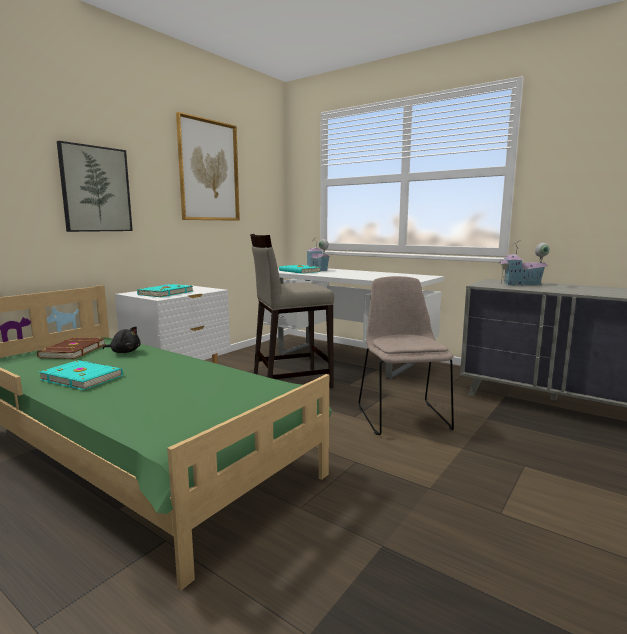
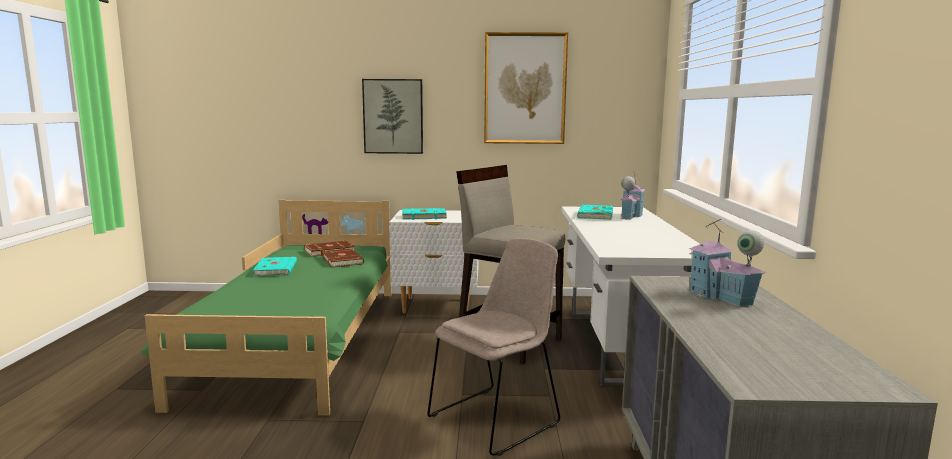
camera: 55 degrees right, 0 degrees up
(124, 352) = (343, 260): black plush toy -> brown book

